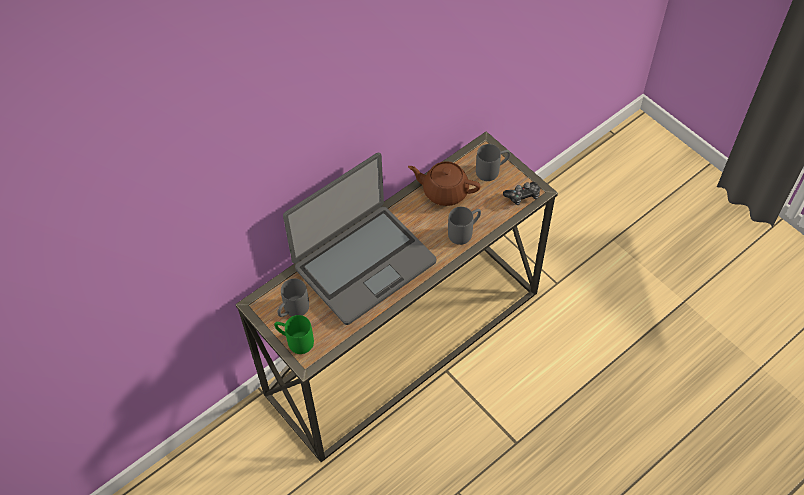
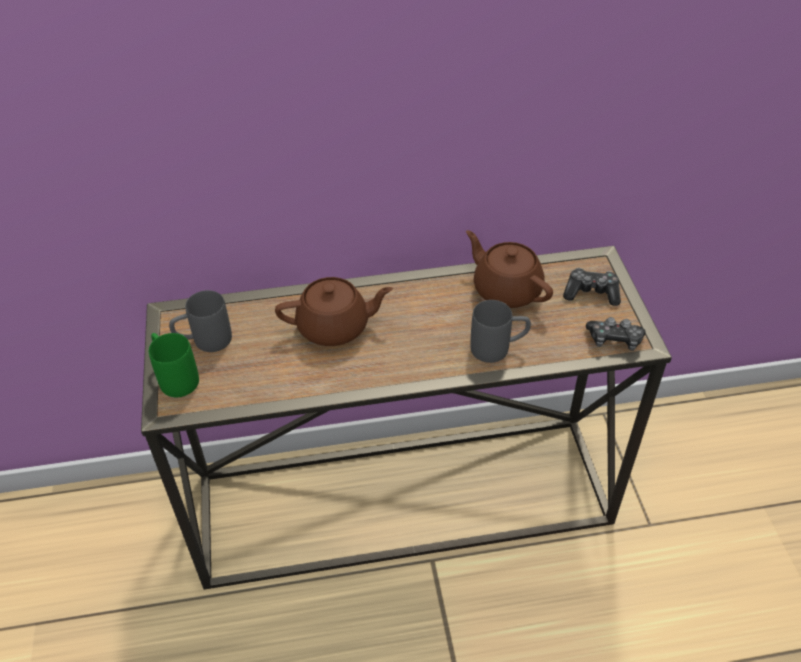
camera: 30 degrees right, 10 degrees down
(363, 263) = (335, 327): laptop -> brown teapot
(492, 170) = (591, 293): grey mug -> game controller

